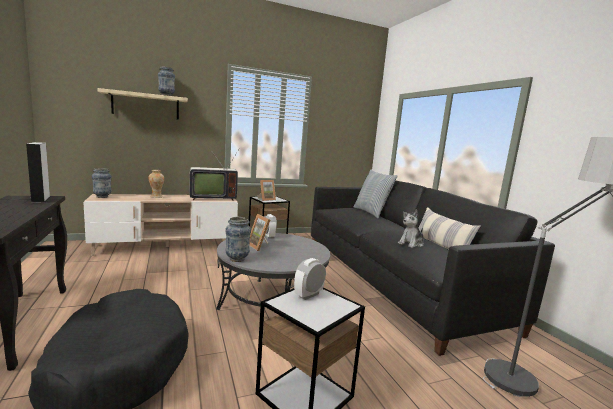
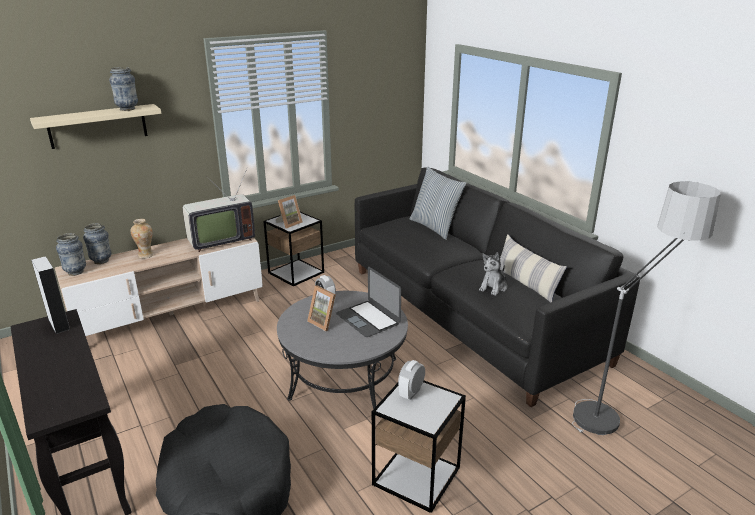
camera: 10 degrees left, 15 degrees up
(237, 259) = (311, 350): vase -> vase (101, 261)
(297, 249) = (368, 318): none -> laptop

